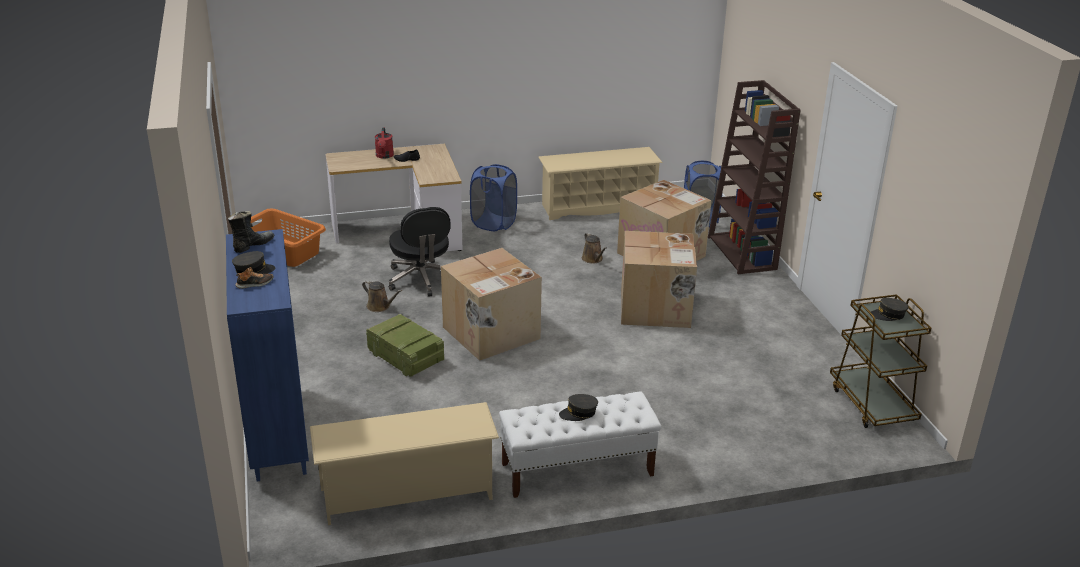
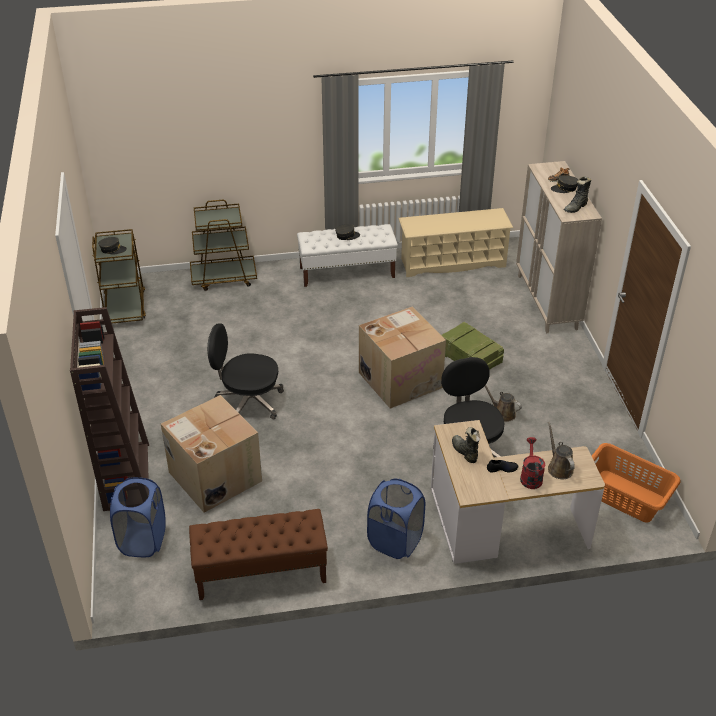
camera: 175 degrees left, 10 degrees up
(277, 432) = (547, 302): blue cabinet -> beige cabinet
(436, 167) = (464, 452): none -> black boot
(593, 259) = (290, 472): brown watering can -> brown watering can (559, 467)
(598, 207) = (260, 573): beige shoe rack -> brown bench
(656, 308) = (248, 402): cardboard box -> black office chair
(762, 453) = (224, 278): none -> brown cart

